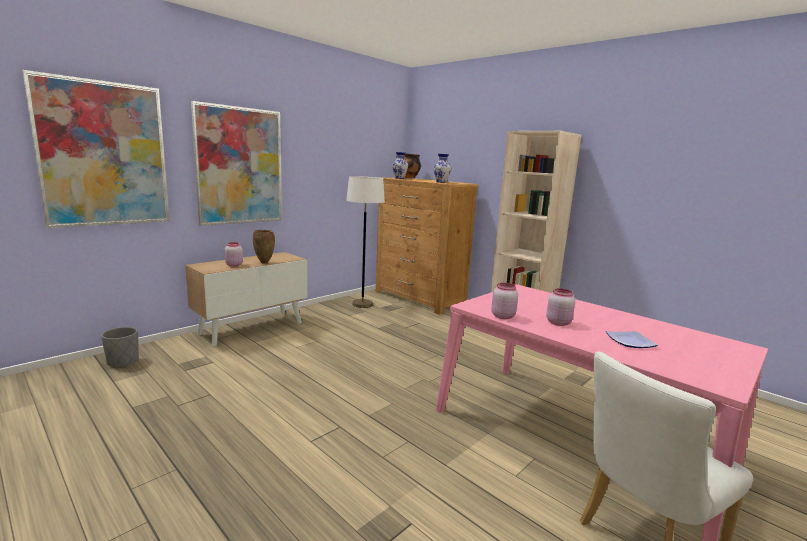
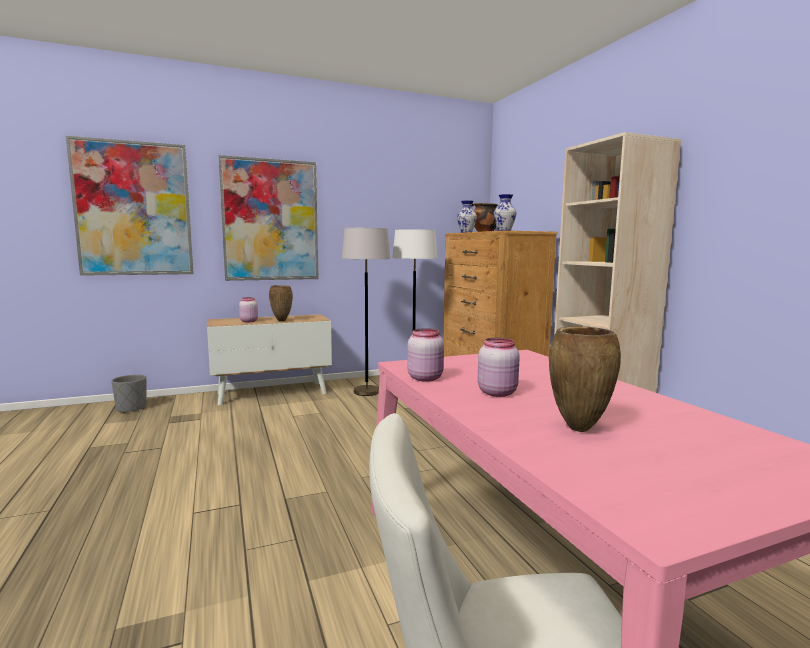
camera: 25 degrees right, 5 degrees down
(334, 317) = (366, 391): none -> grey floor lamp
(630, 342) = (577, 429): plate -> brown vase

